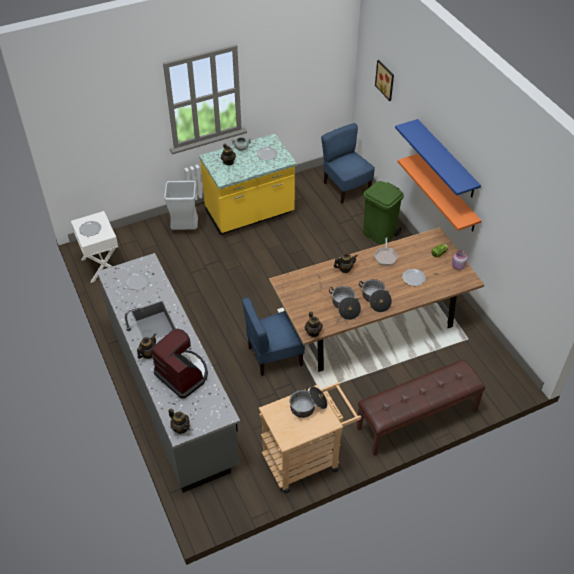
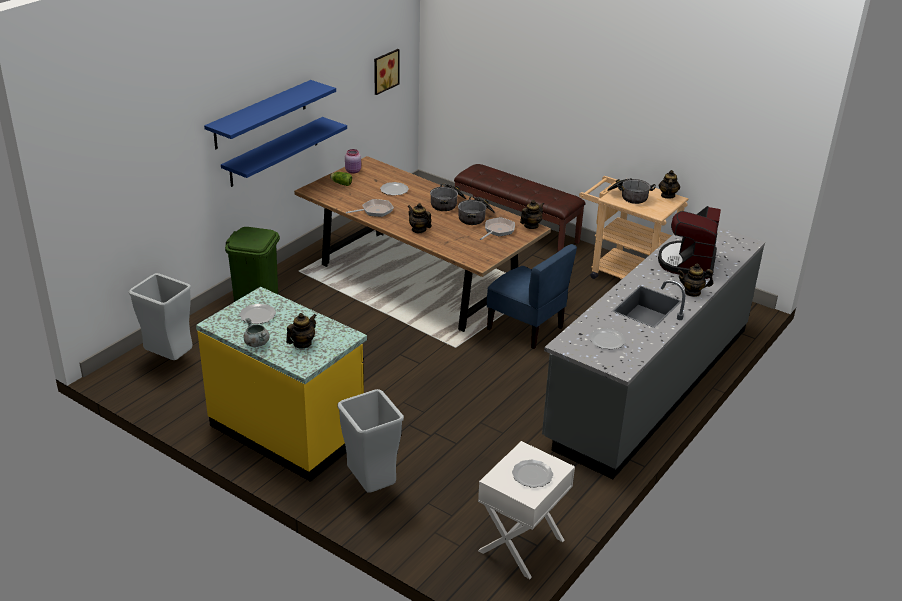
camera: 120 degrees left, 15 degrees down
(181, 428) = (742, 244): teapot -> teapot (667, 195)
(318, 310) = (498, 230): none -> frying pan
(346, 187) = (169, 359): blue chair -> grey trash can
(386, 80) = (130, 148): picture -> picture (384, 71)
(447, 193) = (274, 152): orange shelf -> blue shelf

